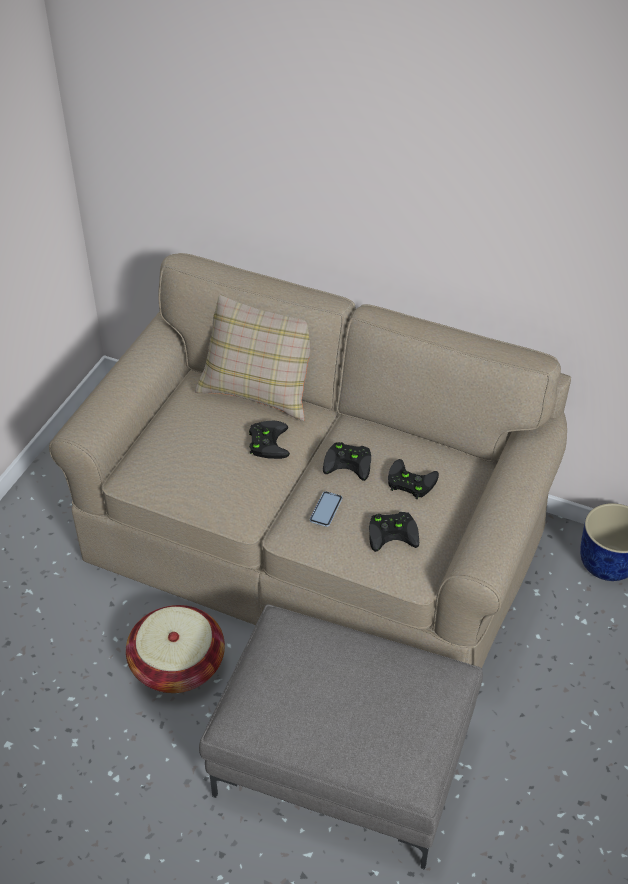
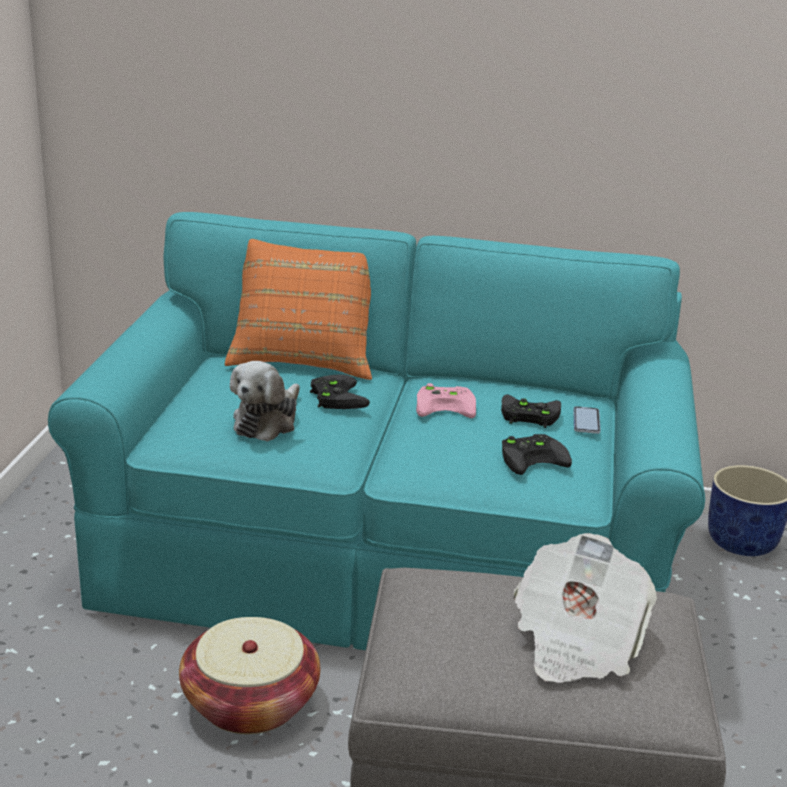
camera: 15 degrees left, 20 degrees down
(207, 465) = (267, 421): none -> plush toy
(260, 387) = (304, 358): beige pillow -> orange pillow
(315, 540) = (387, 558): beige sofa -> turquoise sofa
(326, 510) = (438, 446): phone -> phone (586, 421)
(350, 462) = (447, 406): black game controller -> pink game controller
(364, 710) = (576, 642): none -> newspaper

